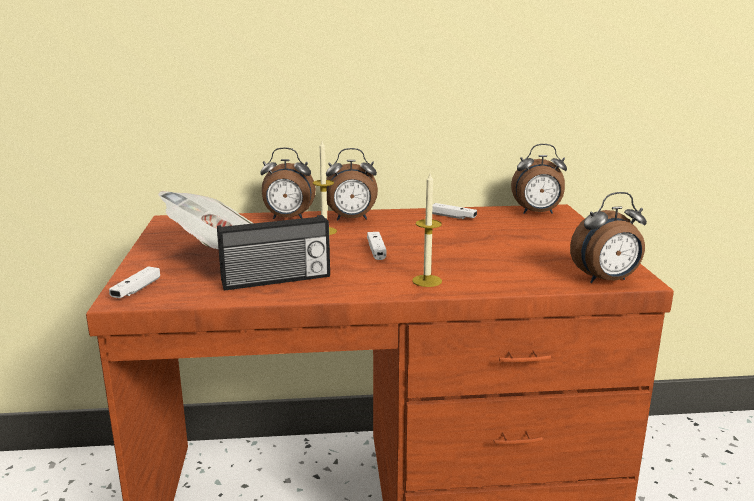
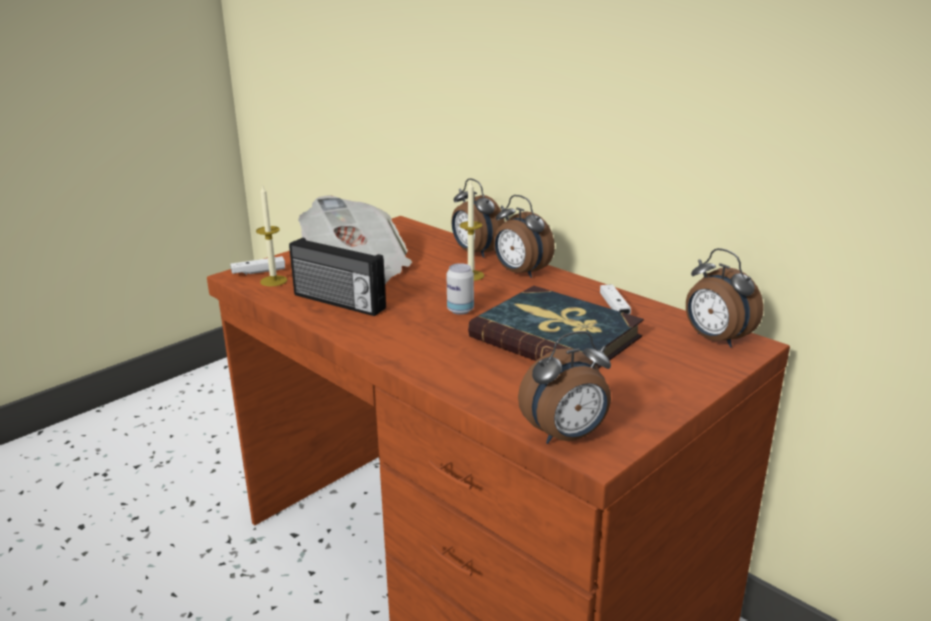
camera: 50 degrees right, 5 degrees up
(376, 251) = (460, 310): white game controller -> can
(427, 281) = (424, 354): candle -> candle (273, 281)
(468, 241) = (556, 337): none -> book
(606, 280) = (566, 436): alarm clock -> alarm clock turned 60 degrees counterclockwise

